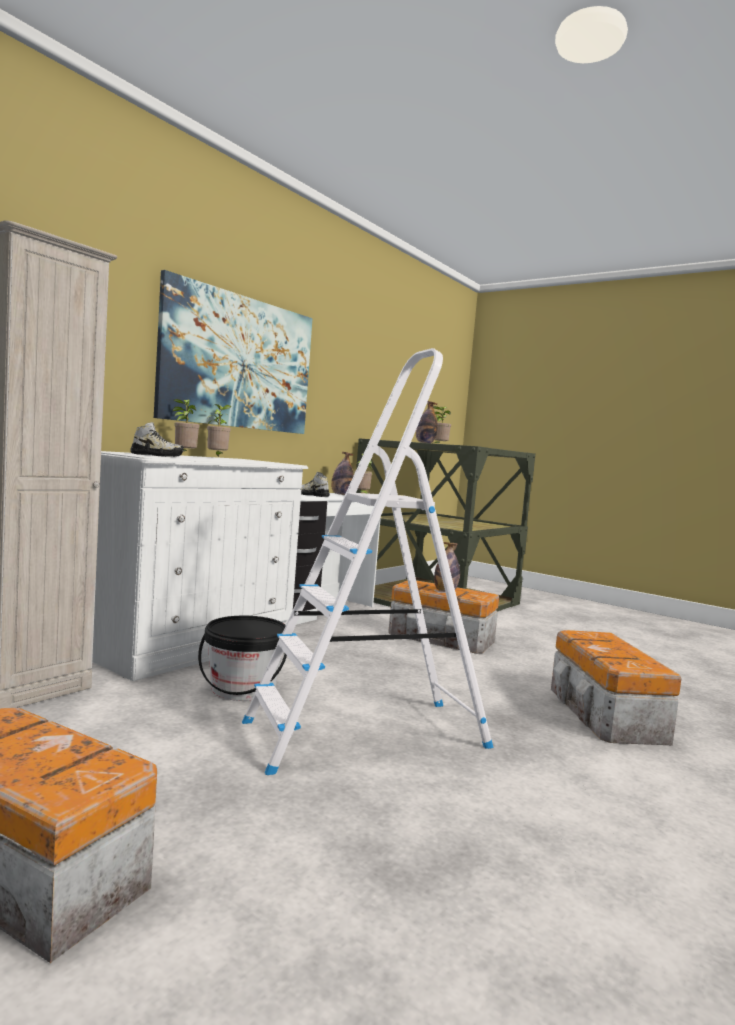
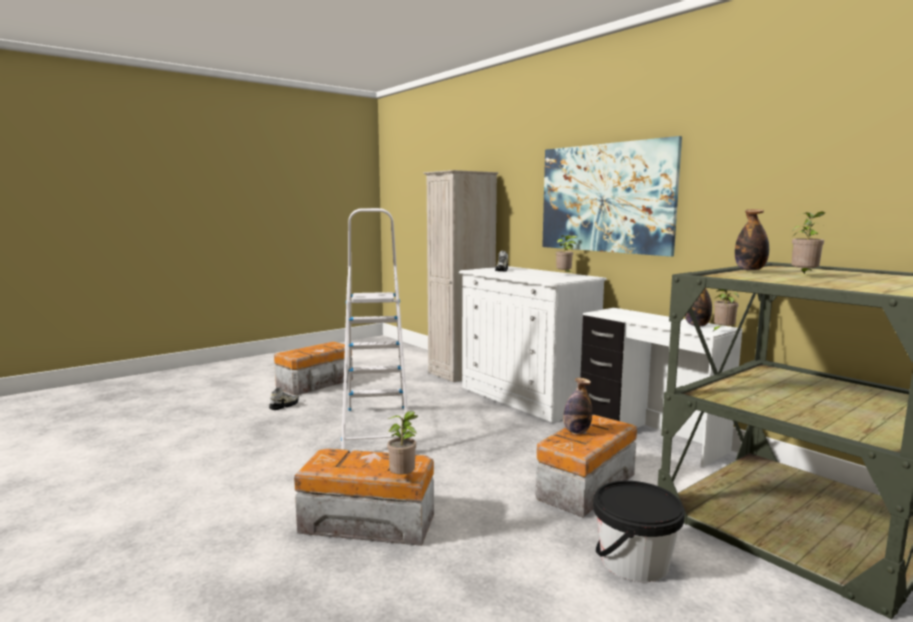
camera: 105 degrees right, 5 degrees up
(184, 456) = (540, 272): potted plant -> potted plant (404, 478)
(243, 689) = (449, 408): black bucket -> black bucket (634, 561)
(312, 495) = (645, 317): shoe -> shoe (284, 406)

